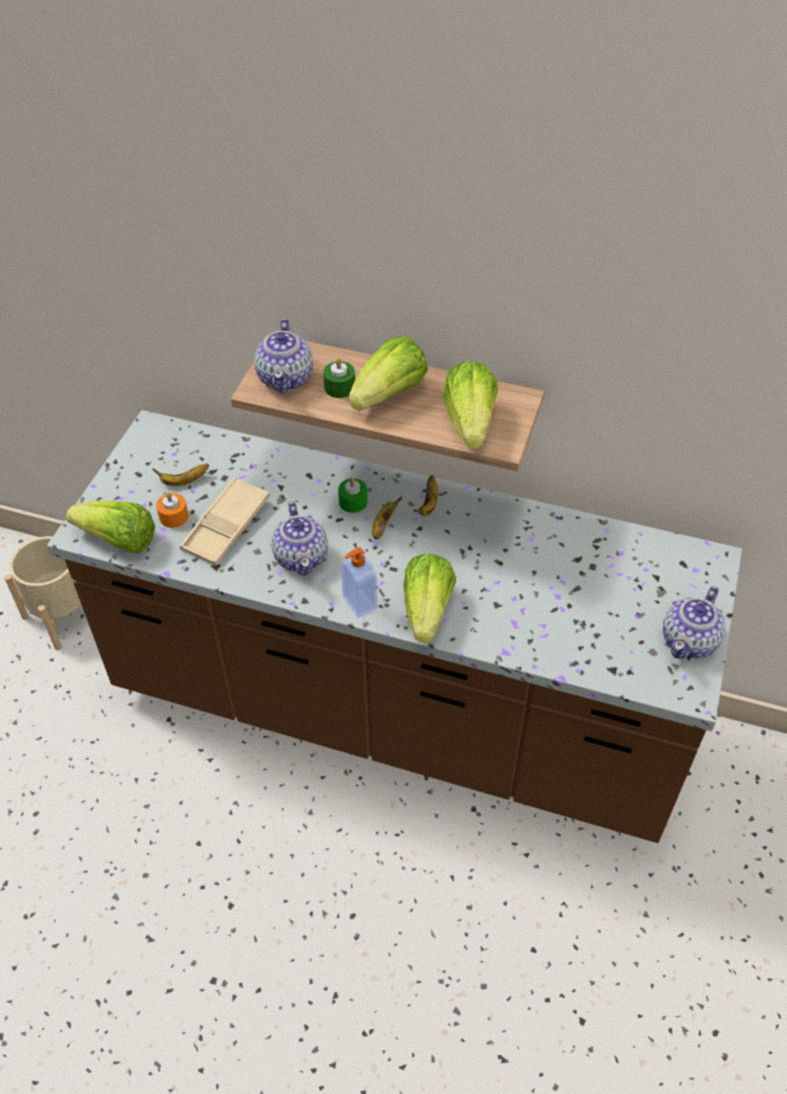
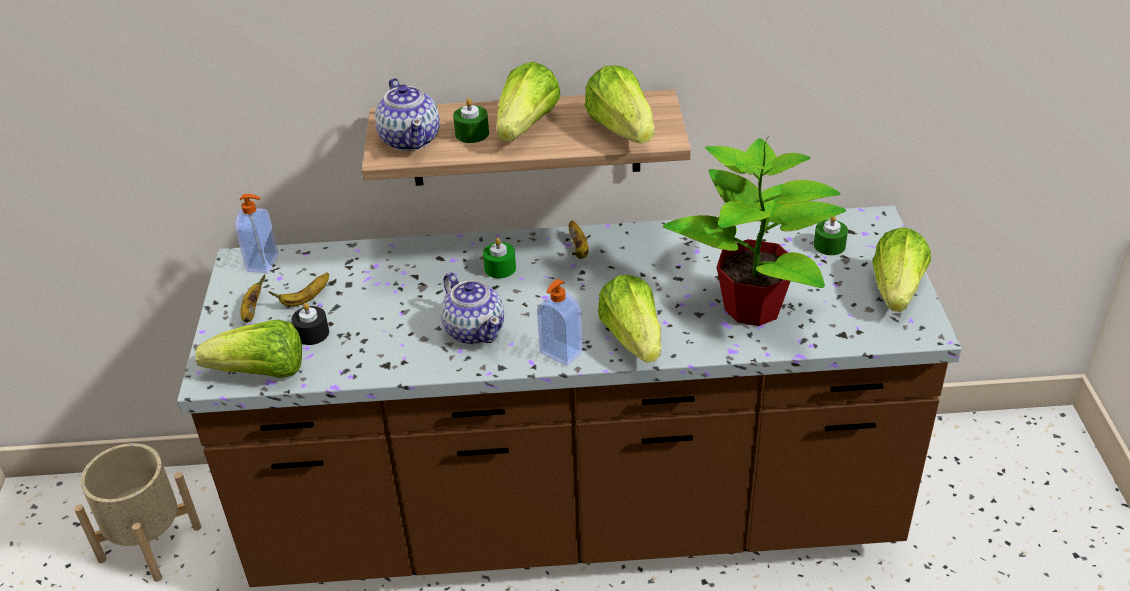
camera: 20 degrees left, 10 degrees down
(169, 435) = (264, 263): none -> soap dispenser
(174, 516) = (312, 333): orange candle -> black candle
(226, 526) = (377, 326): beige tray -> none
(383, 526) = (544, 280): banana -> banana (252, 311)
(549, 615) = (754, 307): none -> potted plant
(654, 572) = (829, 245): none -> green candle
(690, 640) = (897, 290): teapot -> lettuce

